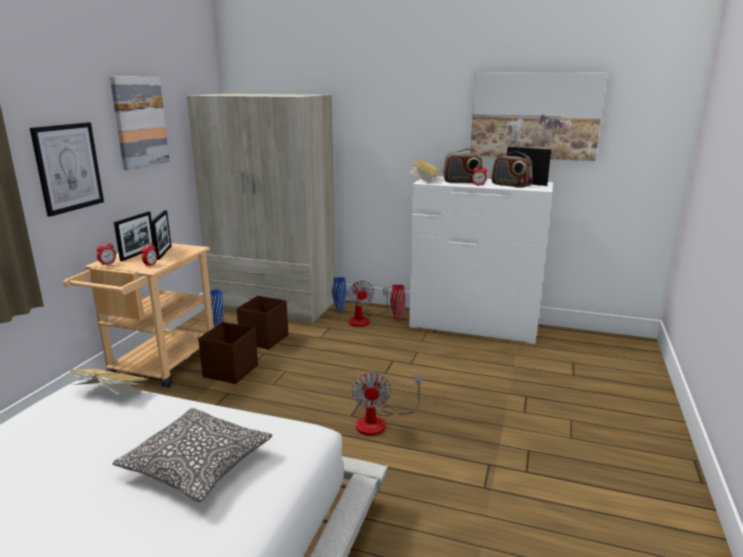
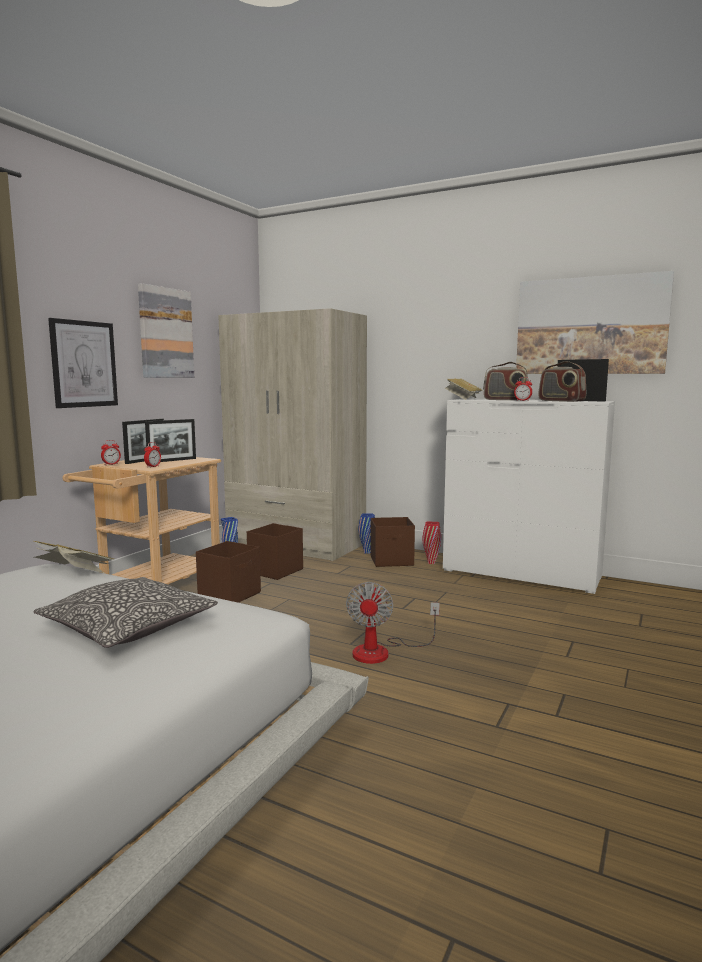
camera: 10 degrees right, 10 degrees down
(164, 252) = (172, 460): picture frame -> picture frame turned 45 degrees clockwise
(364, 319) = (392, 561): fan -> brown storage box

